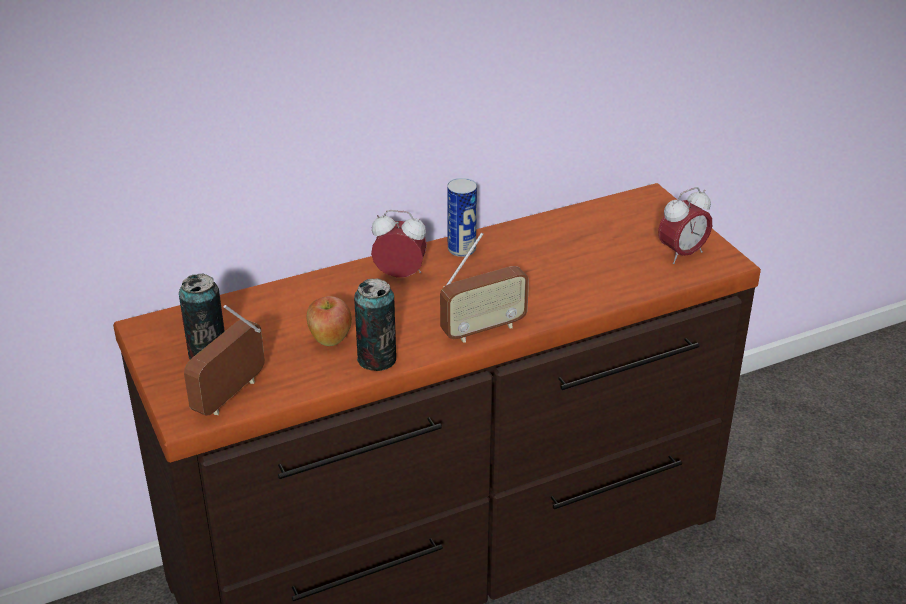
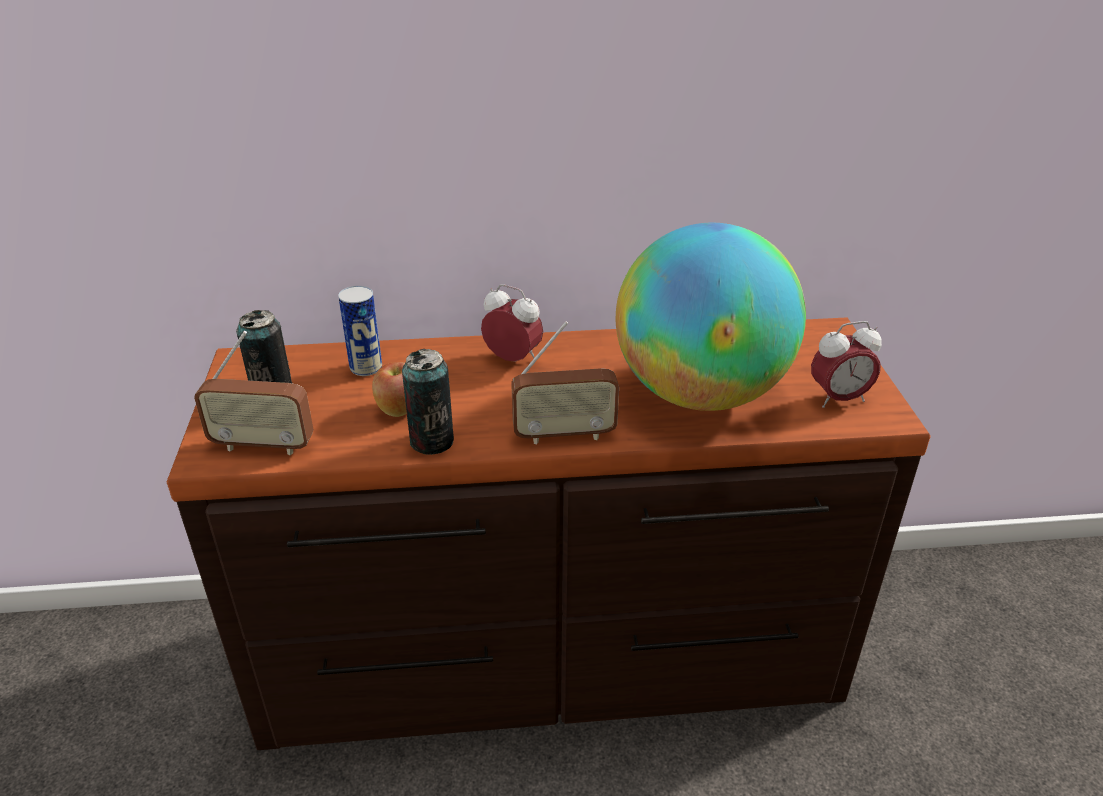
camera: 20 degrees right, 0 degrees up
(230, 395) = (263, 445): radio -> radio turned 135 degrees counterclockwise
(461, 249) = (593, 346): can -> can (366, 368)
(573, 272) = (700, 393): none -> globe

